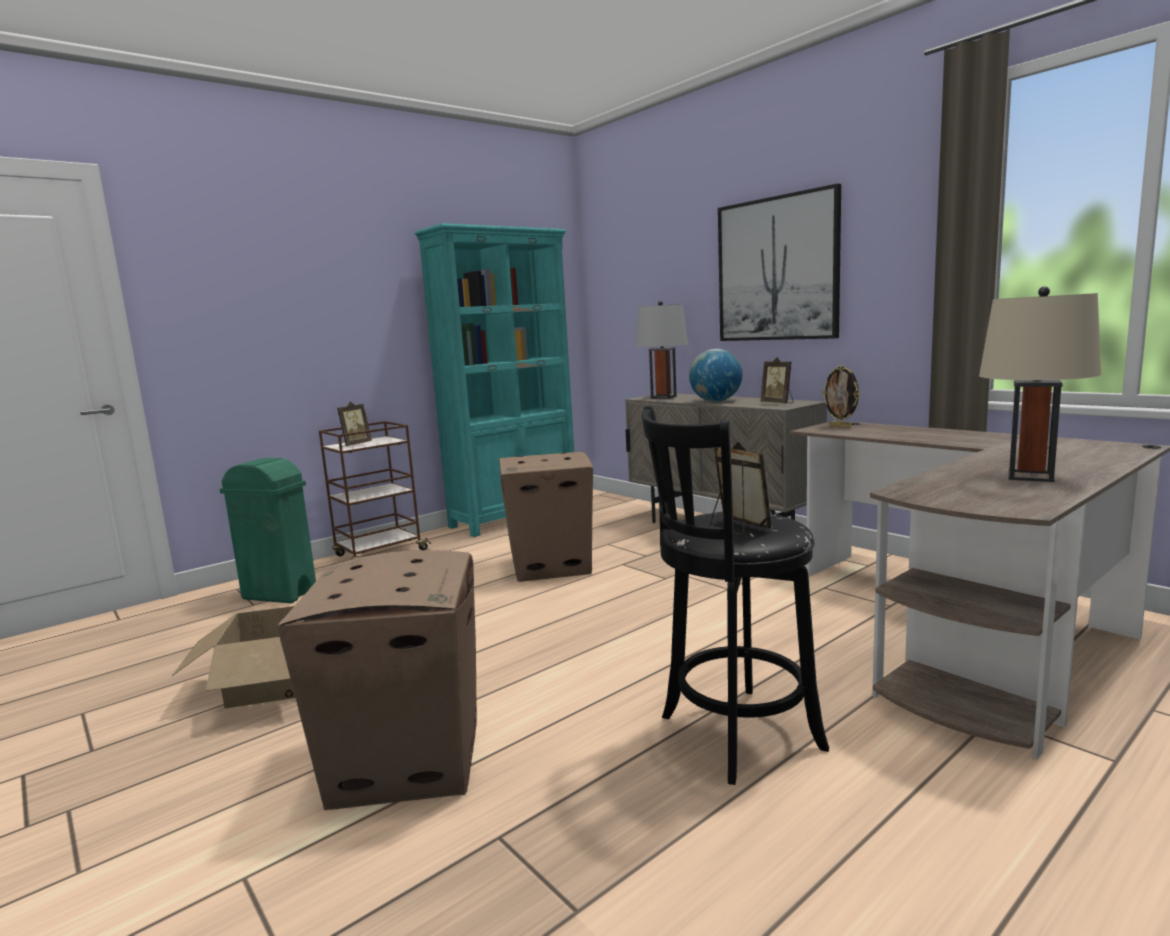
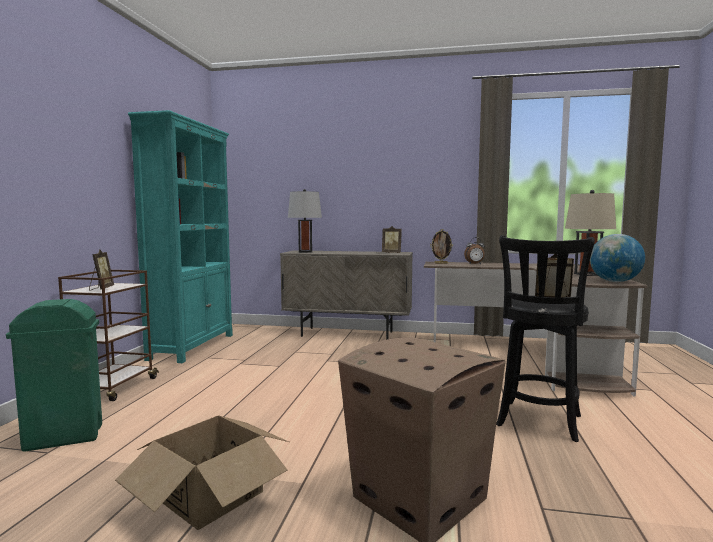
camera: 40 degrees left, 5 degrees down
(552, 566) = (282, 369): cardboard box -> none
(715, 401) = (350, 253): globe -> globe (614, 281)
(777, 269) = (379, 176): picture -> none
(899, 431) = (474, 264): none -> alarm clock

